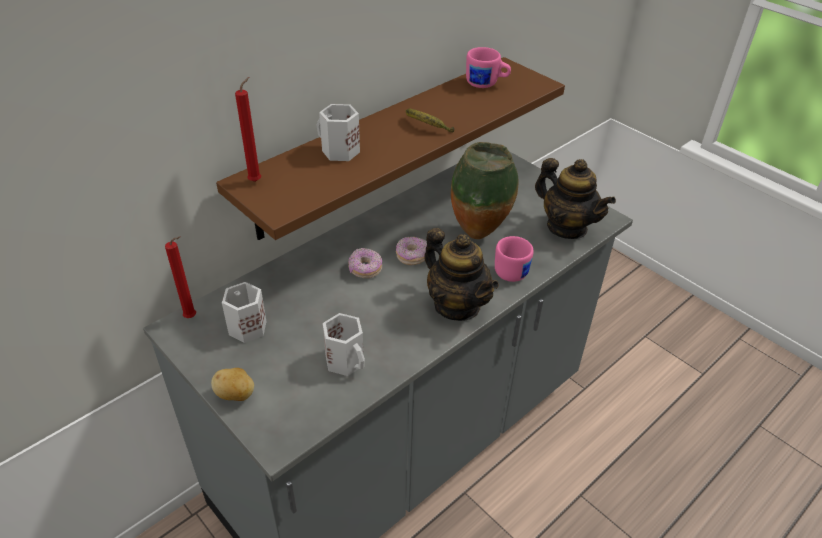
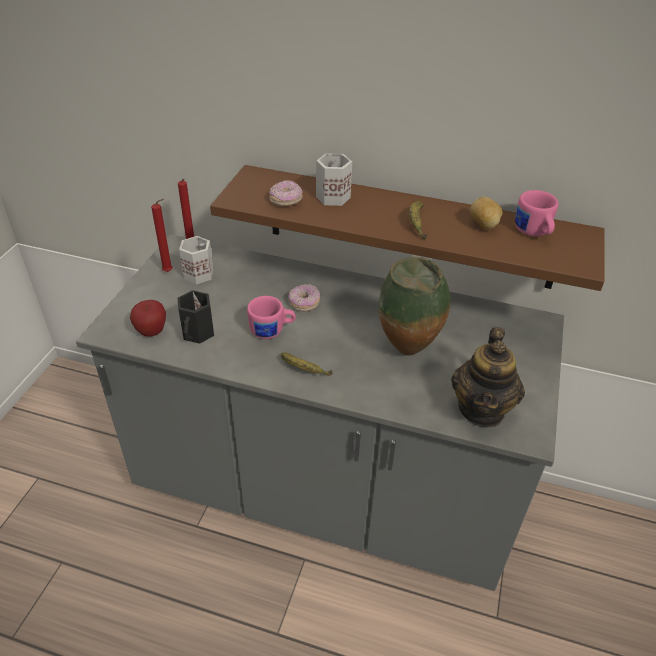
camera: 60 degrees right, 0 degrees up
(236, 395) = (134, 296): potato -> potato (484, 225)
(257, 180) = (259, 178): red candle -> red candle (169, 272)
(313, 399) = (151, 332): none -> apple
(346, 360) = (198, 333): white mug -> black mug
(412, 256) = (342, 322): donut -> donut (286, 201)
(457, 305) = (304, 370): teapot -> banana
(513, 269) = (381, 390): pink mug -> pink mug (272, 331)

